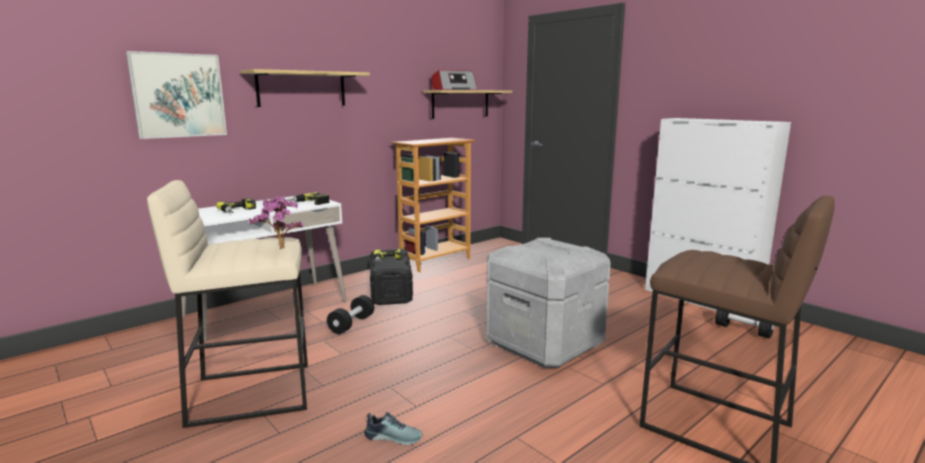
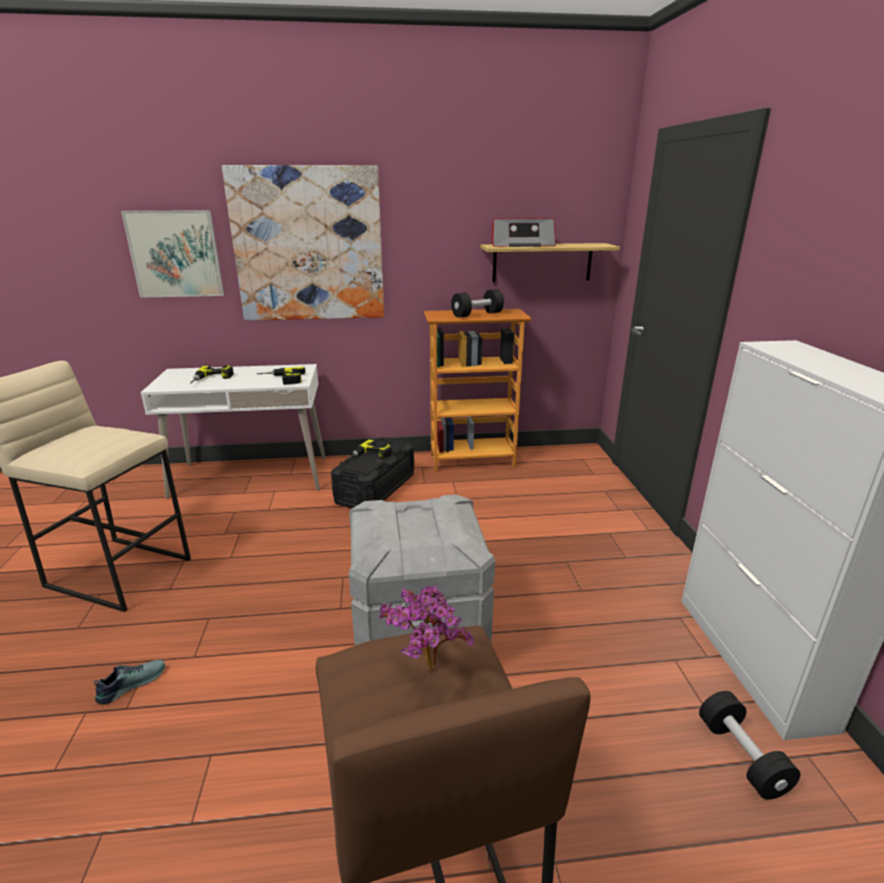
camera: 35 degrees right, 10 degrees up
(280, 249) = (93, 454): potted plant -> potted plant (426, 673)
(302, 89) = (308, 245): shelf -> picture
(351, 324) = (285, 522): black dumbbell -> black dumbbell (477, 314)
(394, 436) = (131, 683): shoe -> shoe turned 90 degrees counterclockwise

